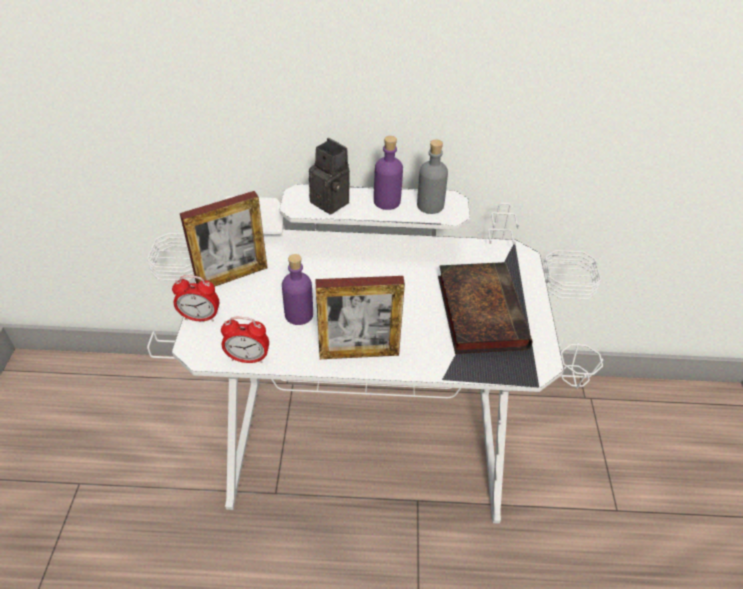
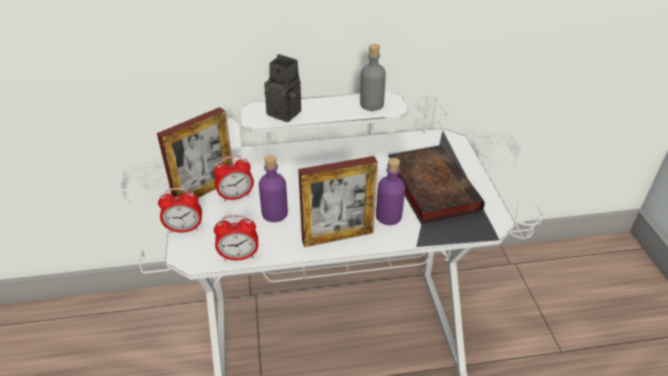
camera: 10 degrees left, 5 degrees down
(263, 288) = (236, 196): none -> alarm clock
(387, 201) = (334, 106): purple bottle -> purple bottle (388, 216)

